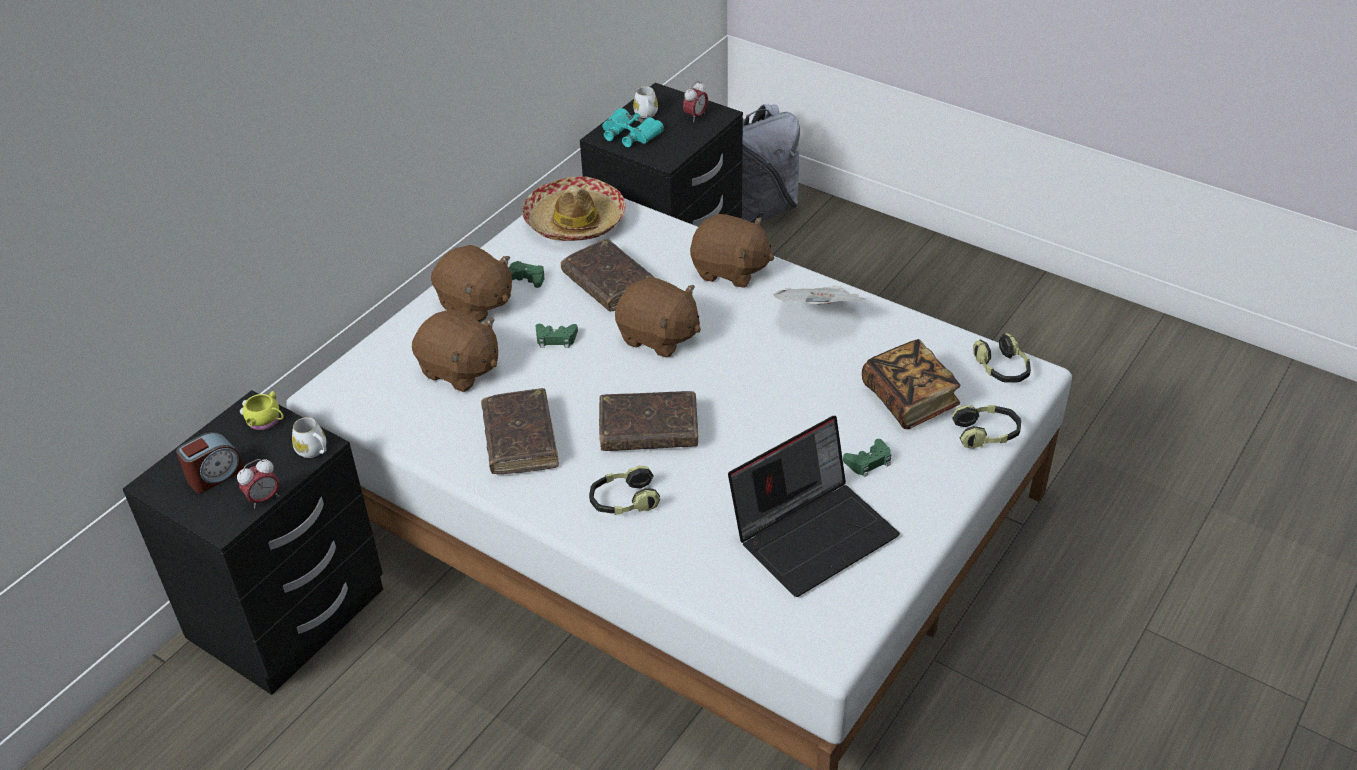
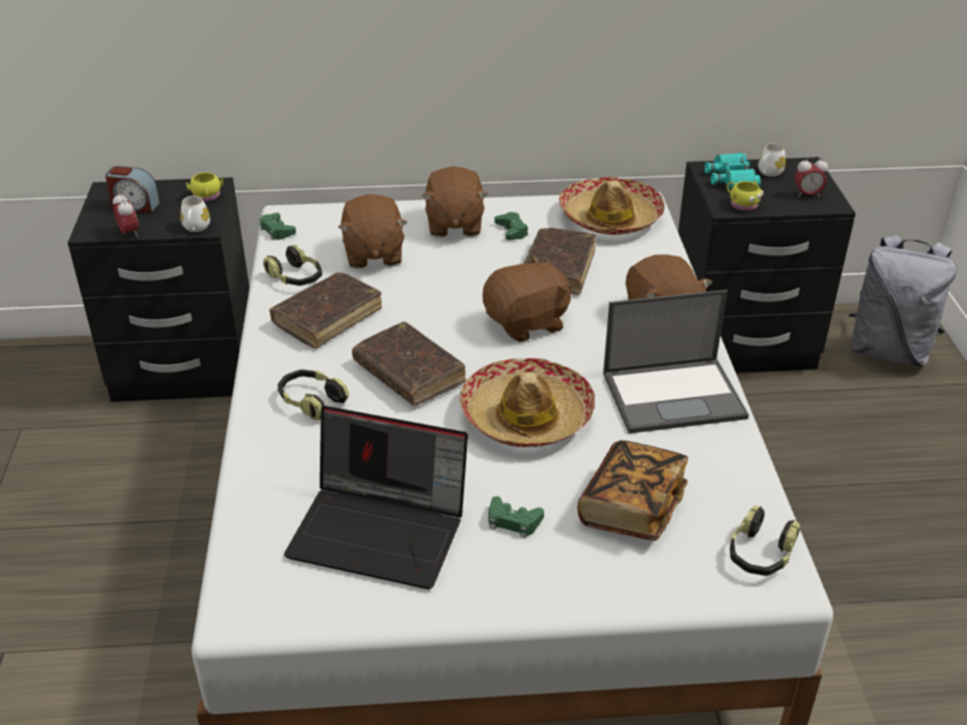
camera: 50 degrees right, 5 degrees down
(264, 499) = (129, 233): alarm clock -> alarm clock turned 135 degrees counterclockwise
(556, 339) = (461, 277): green game controller -> green game controller (277, 231)
(658, 337) = (527, 323): brown plush toy -> brown plush toy turned 105 degrees counterclockwise
(669, 150) = (741, 204): none -> yellow mug
(765, 396) = (526, 416): none -> hat
(819, 314) = (675, 395): newspaper -> laptop
(986, 434) = (648, 588): headphones -> headphones (296, 278)

